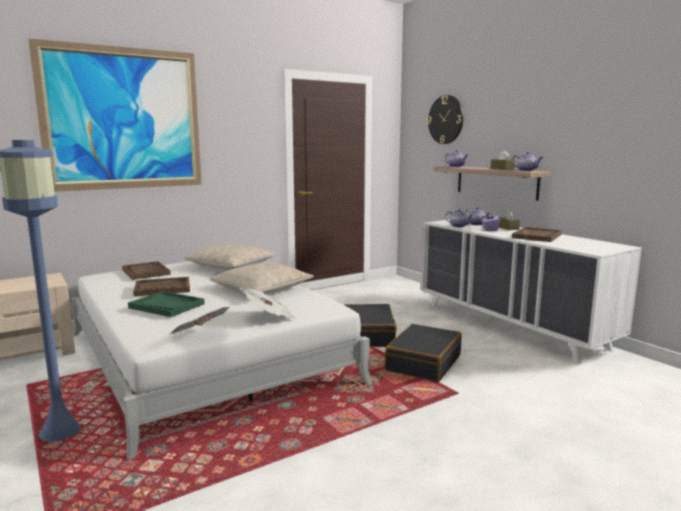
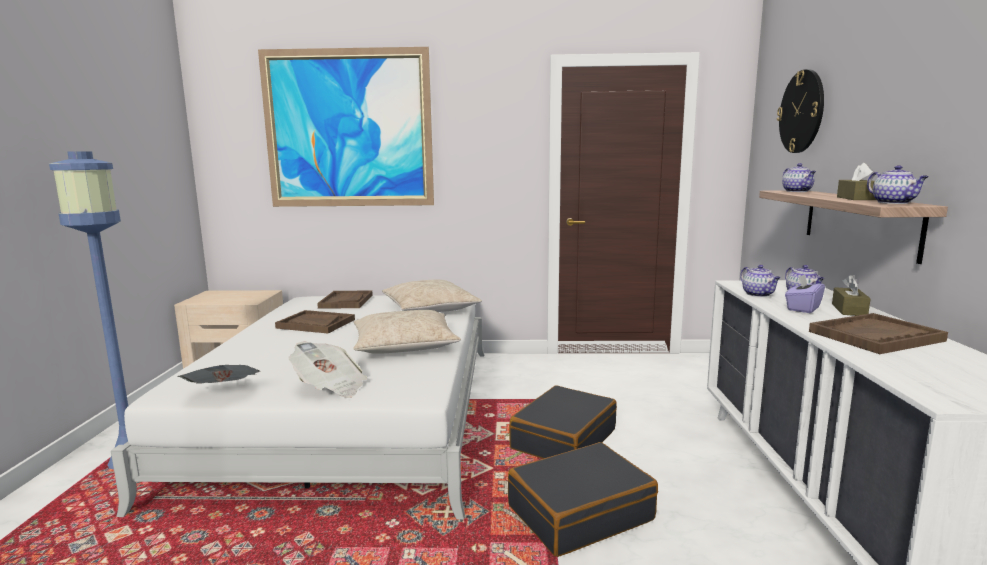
camera: 35 degrees right, 0 degrees up
(167, 306) = (275, 346): green tray -> none

